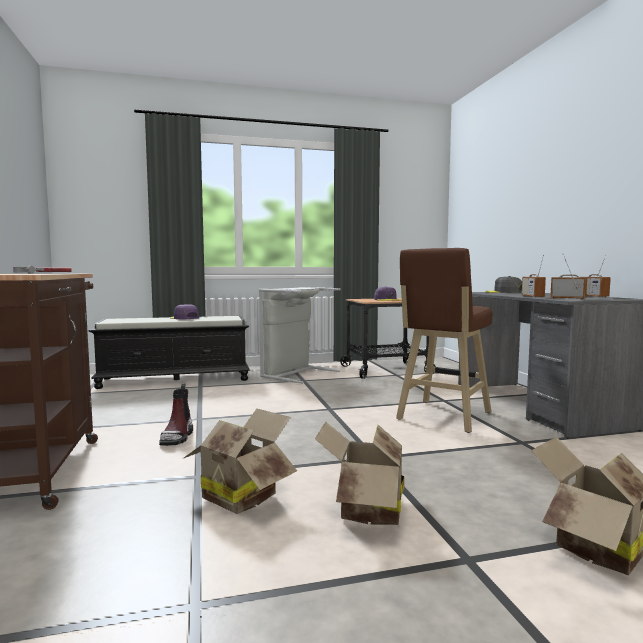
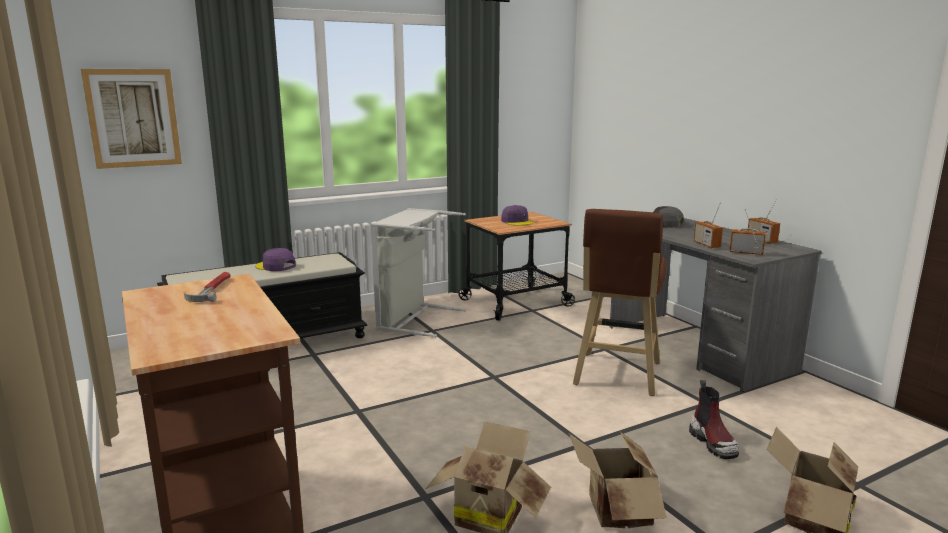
camera: 15 degrees left, 10 degrees up
(99, 207) = (133, 118): none -> picture
(177, 437) = (356, 444): boot -> boot (713, 443)

